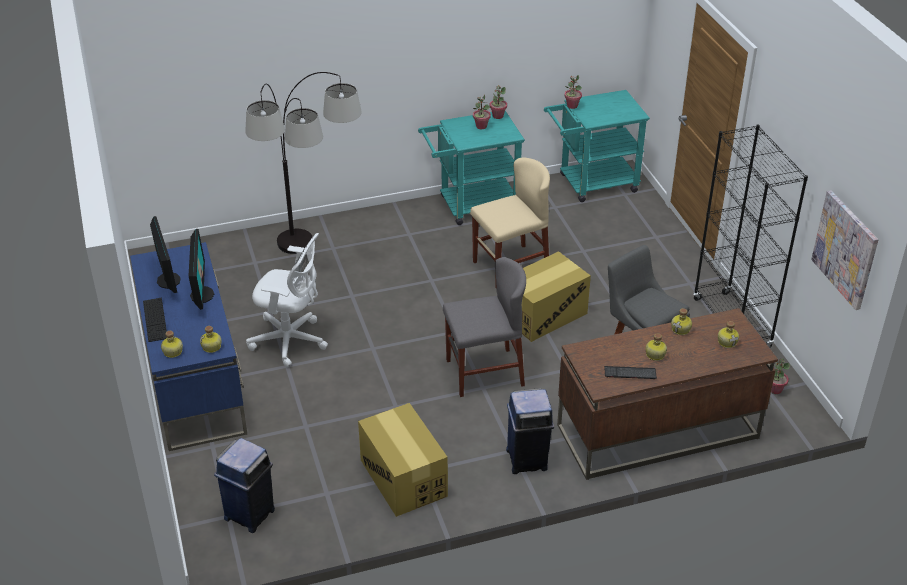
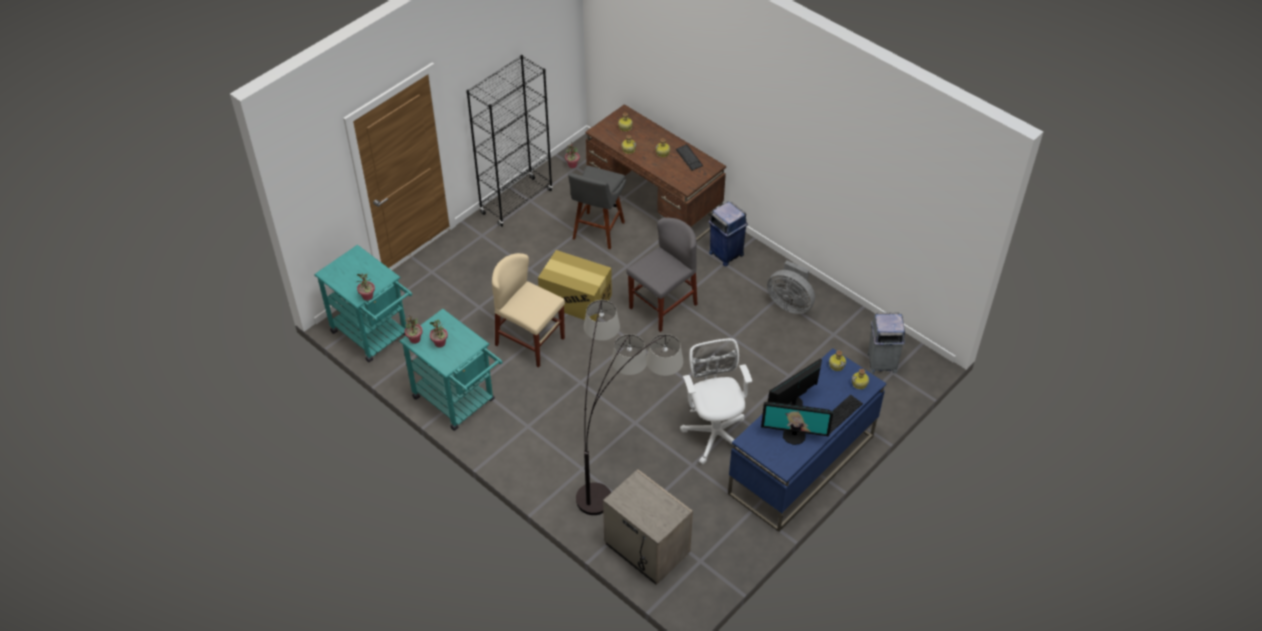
camera: 120 degrees left, 10 degrees up
(168, 280) = (794, 435): monitor -> monitor turned 120 degrees counterclockwise
(218, 253) = (646, 549): none -> beige nightstand
(250, 513) = (881, 362): blue trash can -> grey trash can
(403, 478) = (790, 303): cardboard box -> grey fan
(484, 373) = (663, 306): grey chair -> grey chair turned 90 degrees clockwise
(845, 249) = (557, 50): picture -> none

